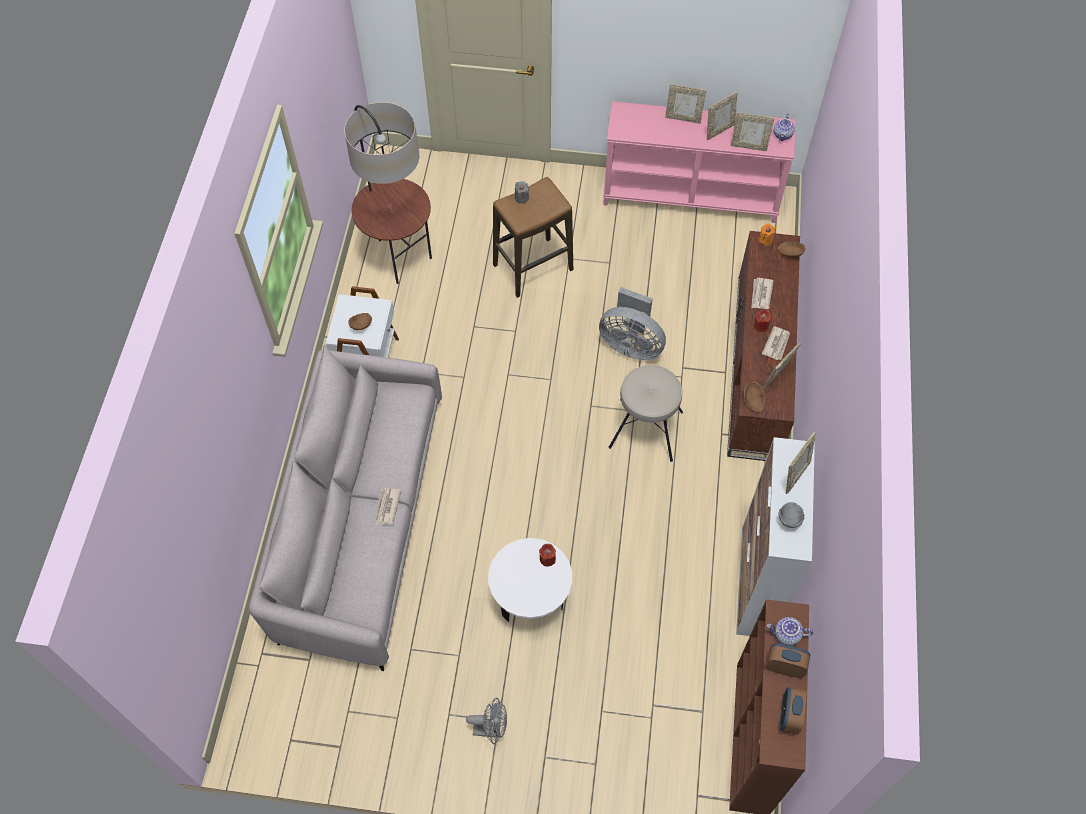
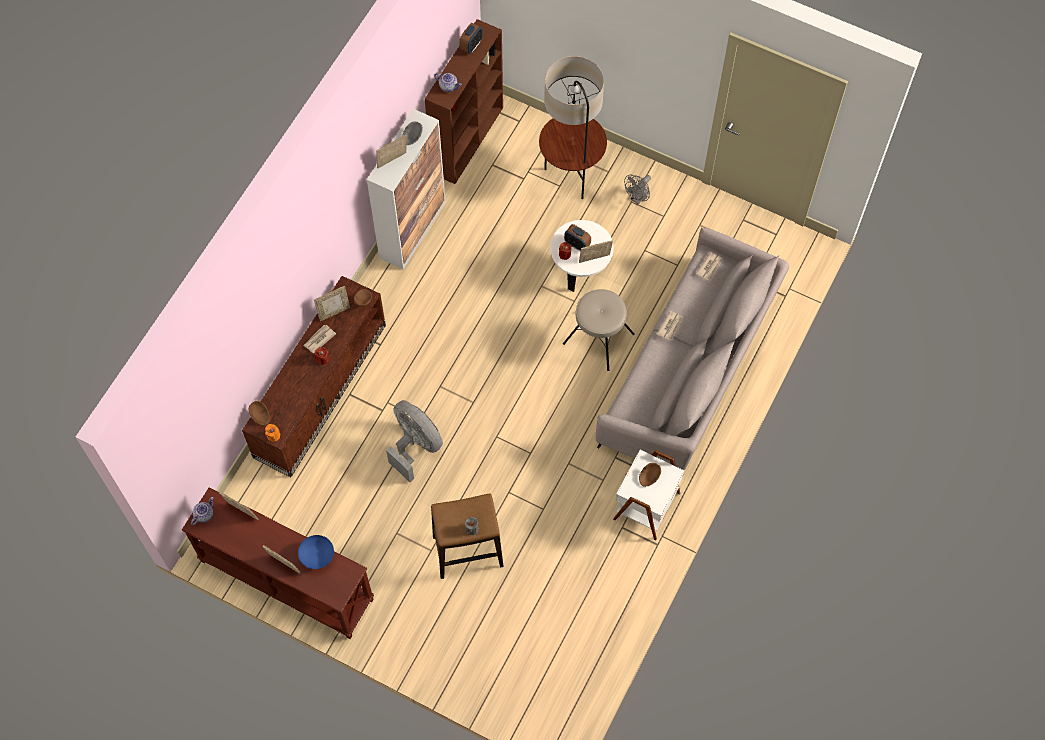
camera: 160 degrees left, 5 degrees up
(399, 257) = (587, 606): floor lamp -> floor lamp (571, 178)
(491, 729) = (638, 198): grey fan -> grey fan turned 75 degrees counterclockwise
(646, 428) = (437, 368): beige stool -> beige stool (598, 339)
(657, 134) = (317, 555): none -> blue bowl
(691, 195) = (285, 581): pink console table -> brown console table
(719, 130) = (258, 540): picture frame -> picture frame (594, 260)
(761, 294) = (306, 386): newspaper -> newspaper (710, 267)
(784, 666) = (459, 71): alarm clock -> alarm clock (577, 244)

